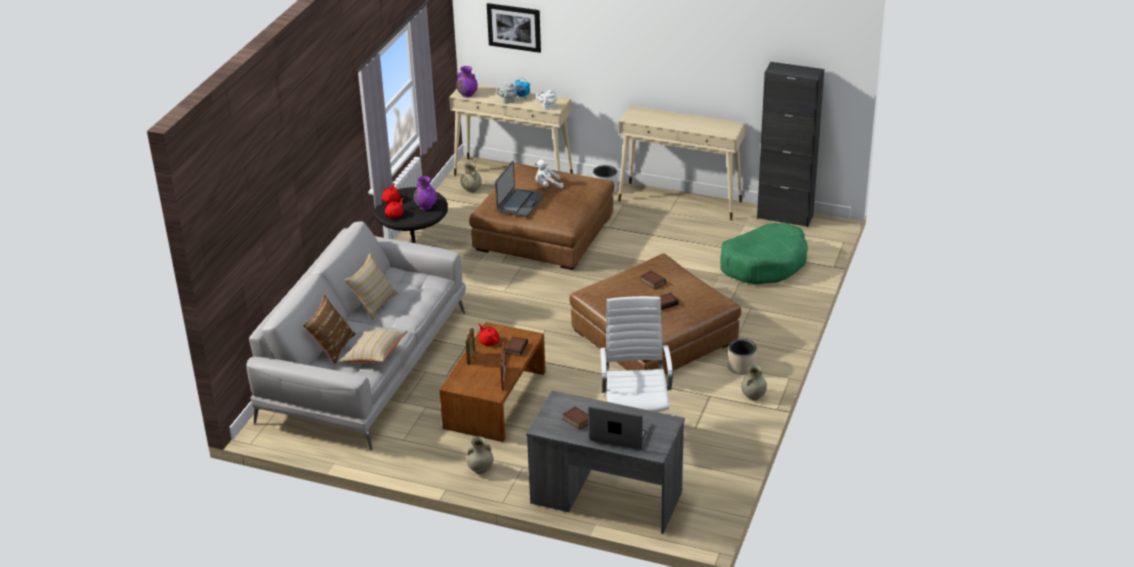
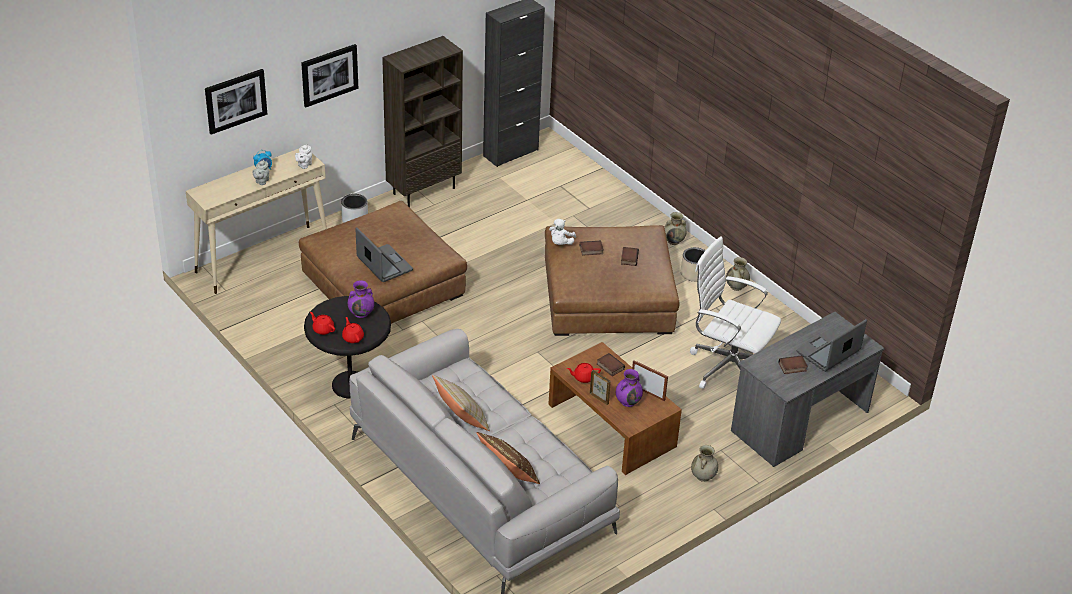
camera: 60 degrees left, 5 degrees up
(374, 355) = (549, 453): beige pillow -> none
(467, 94) = (216, 197): purple vase -> purple vase (628, 401)
(471, 190) = (256, 294): beige vase -> beige vase (674, 241)
(547, 186) = (372, 236): white plush toy -> white plush toy (561, 243)
(603, 46) = (329, 74): none -> picture
(680, 201) = (424, 190): beige console table -> brown bookcase
(764, 264) = (565, 195): green dog bed -> none

